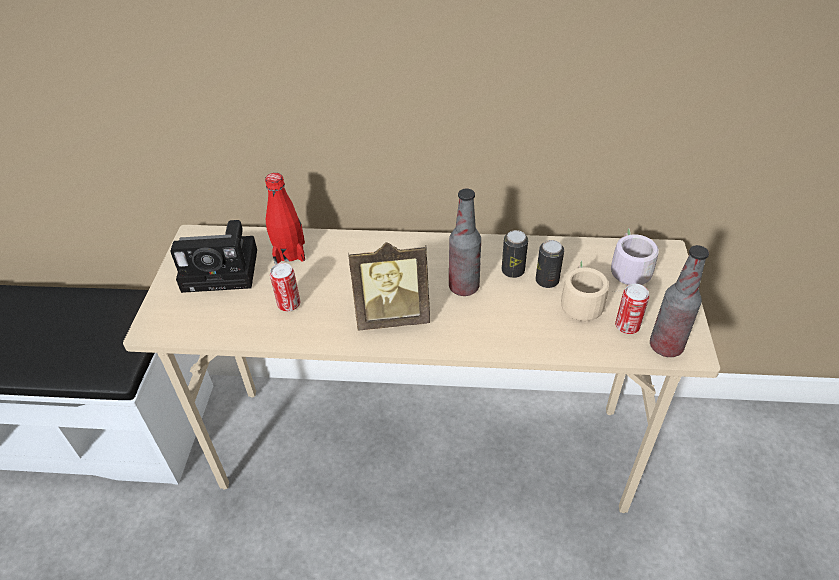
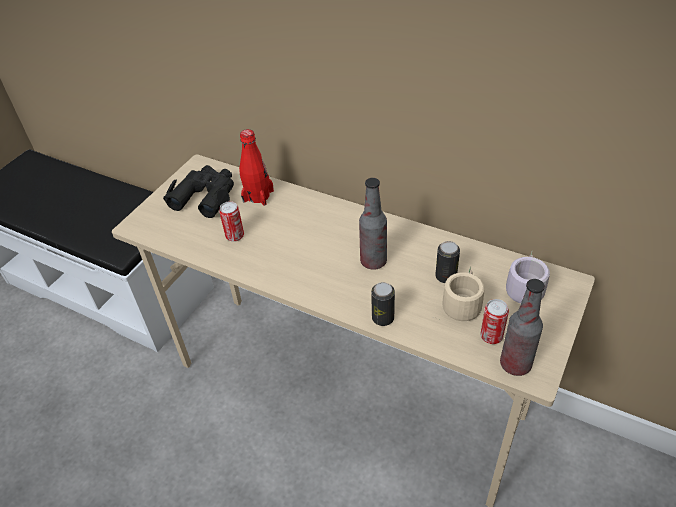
camera: 25 degrees right, 0 degrees up
(224, 269) = (205, 196): camera -> black binoculars
(392, 317) = (304, 268): picture frame -> none
(513, 271) = (422, 260): can -> can (383, 318)

